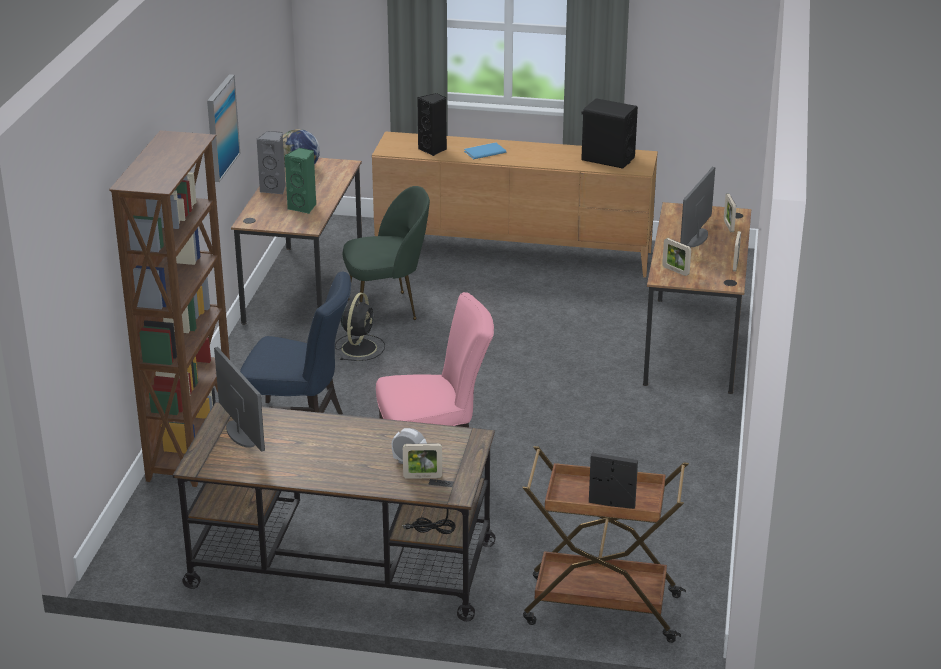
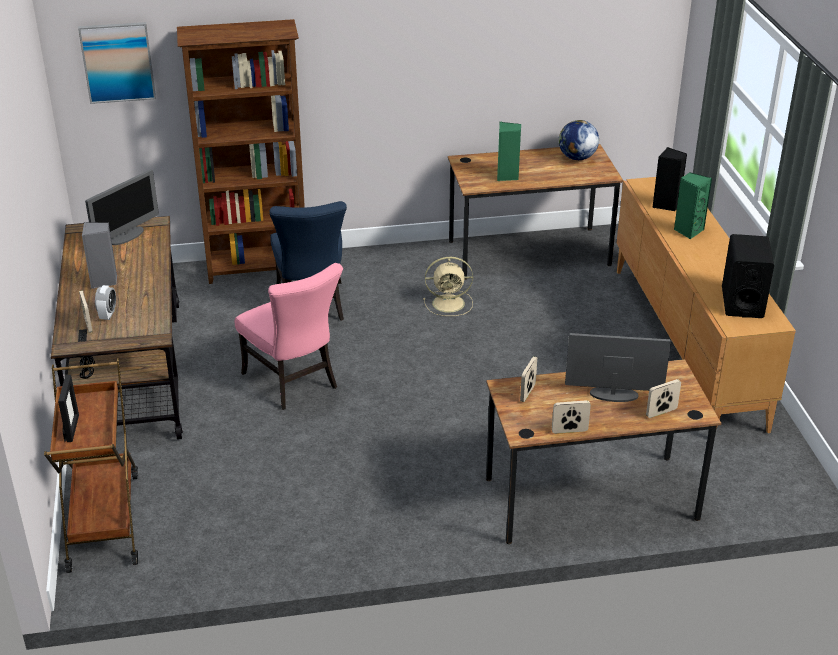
camera: 70 degrees right, 5 degrees up
(221, 127) = (452, 68): picture -> picture (117, 62)
(274, 189) = (531, 156): grey speaker -> grey speaker (104, 281)
(359, 347) = (450, 303): black fan -> beige fan
(388, 309) = (524, 302): green chair -> none
(483, 152) = (688, 230): blue book -> green speaker

